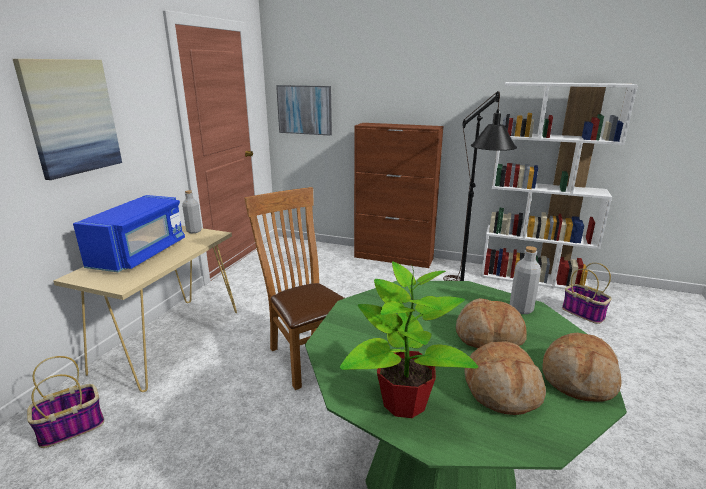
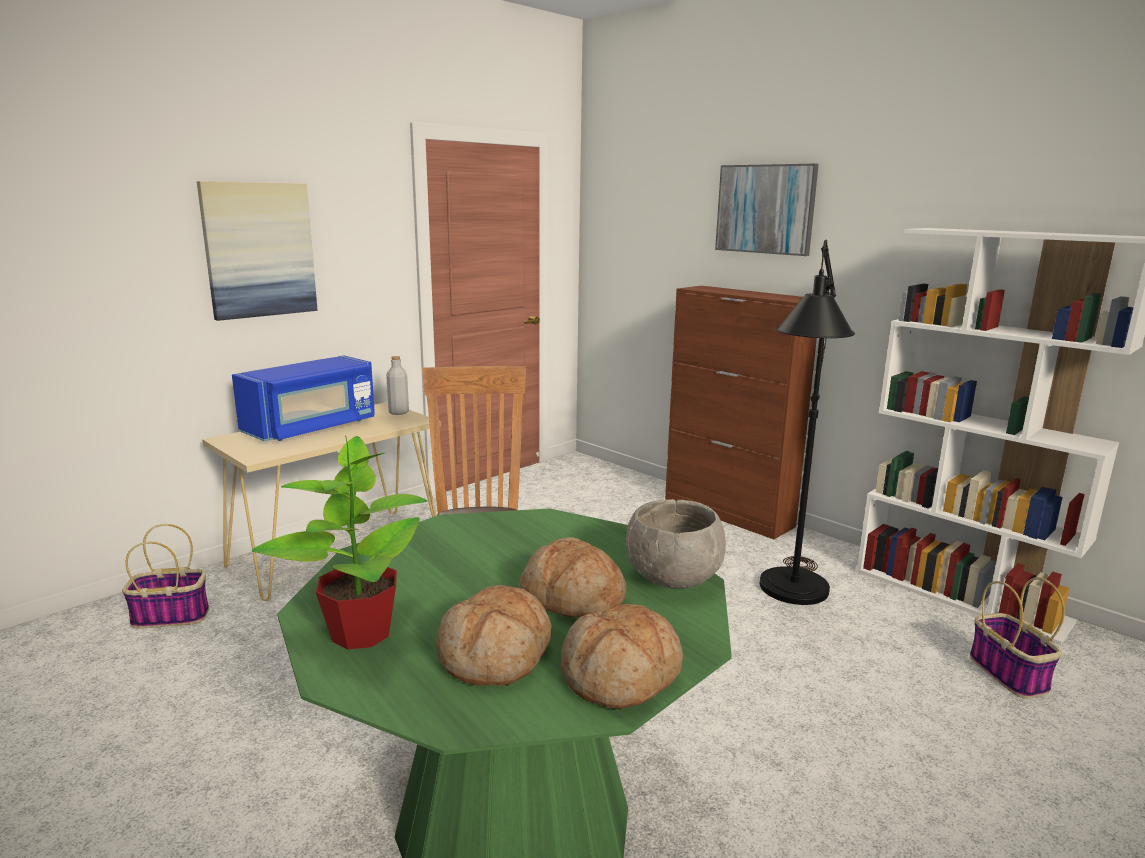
camera: 25 degrees right, 5 degrees down
(305, 110) = (626, 261): picture -> picture (765, 209)
(521, 309) = (673, 579): grey bottle -> grey bowl

